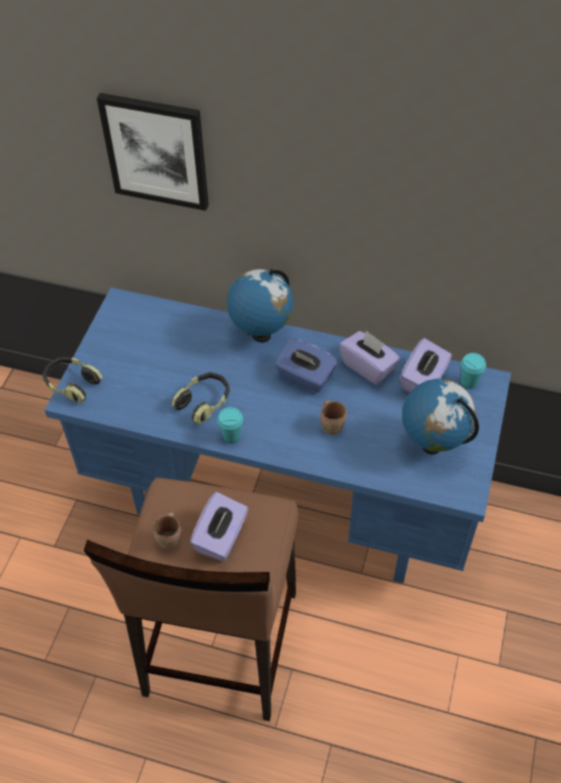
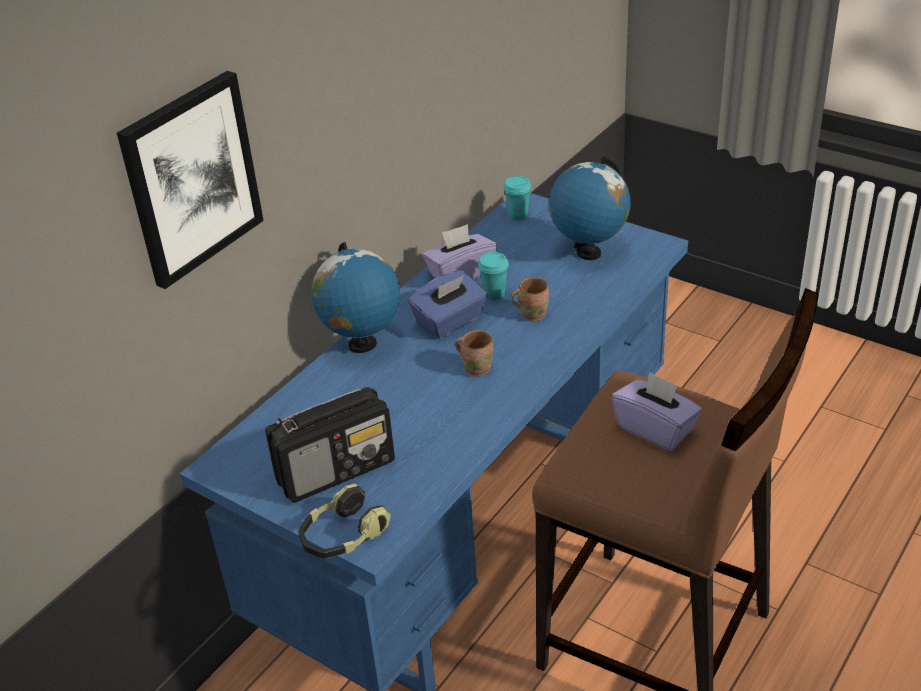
camera: 70 degrees left, 15 degrees down
(130, 362) = (337, 470): none -> radio
(171, 539) = (644, 473): brown mug -> brown mug (477, 367)
(204, 402) = (445, 410): headphones -> none
(231, 436) = (511, 394): turquoise cup -> turquoise cup (494, 294)
(424, 380) = (500, 241): purple tissue box -> none

